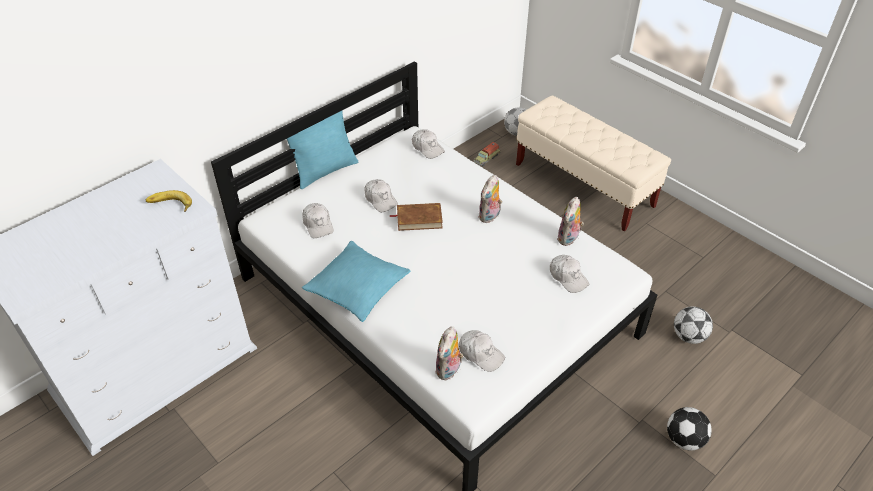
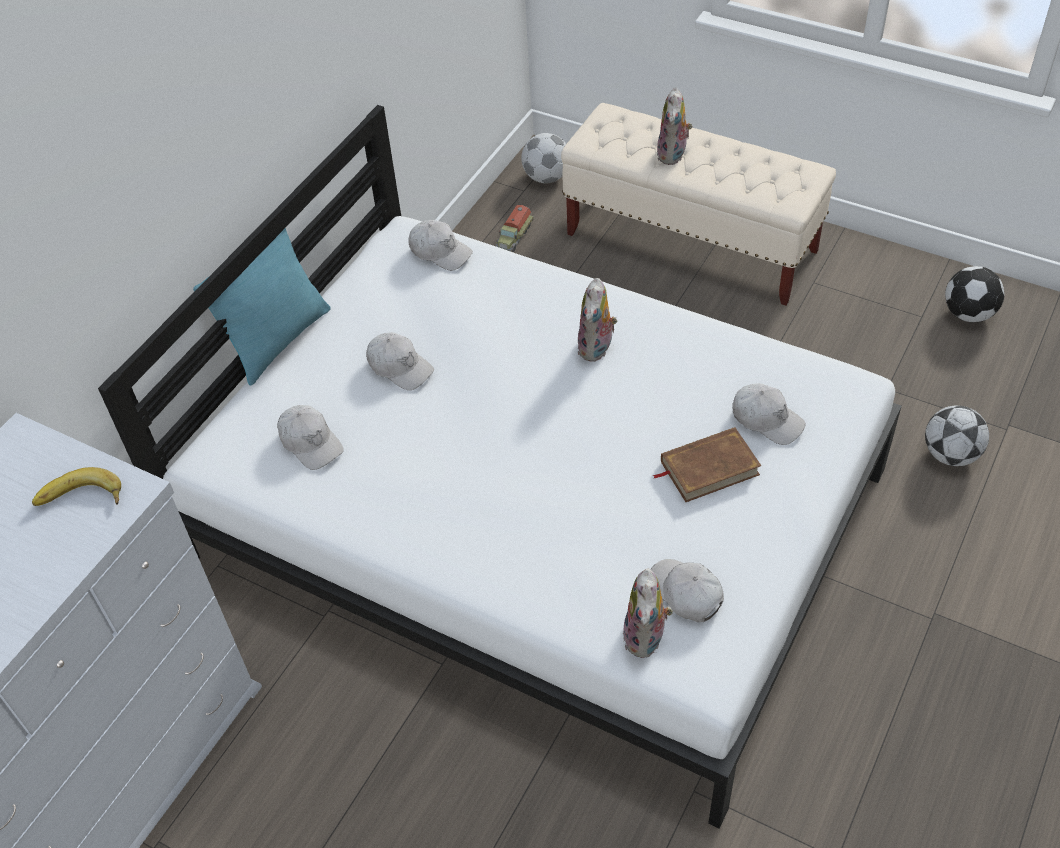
camera: 15 degrees left, 5 degrees up
(357, 287) = (430, 538): turquoise pillow -> none
(419, 219) = (481, 385): brown book -> brown book (709, 468)
(481, 354) = (685, 593): white cap -> white cap turned 150 degrees counterclockwise
(569, 239) = (740, 352): plush toy -> plush toy (673, 155)
(684, 439) = (1008, 624): football -> football (968, 313)

